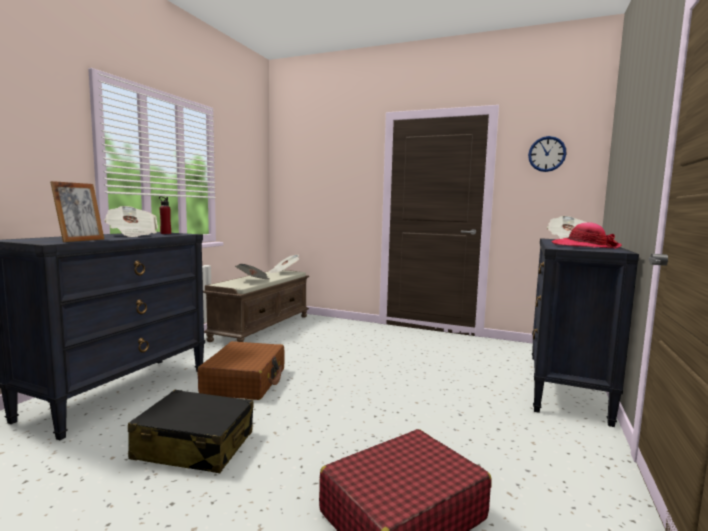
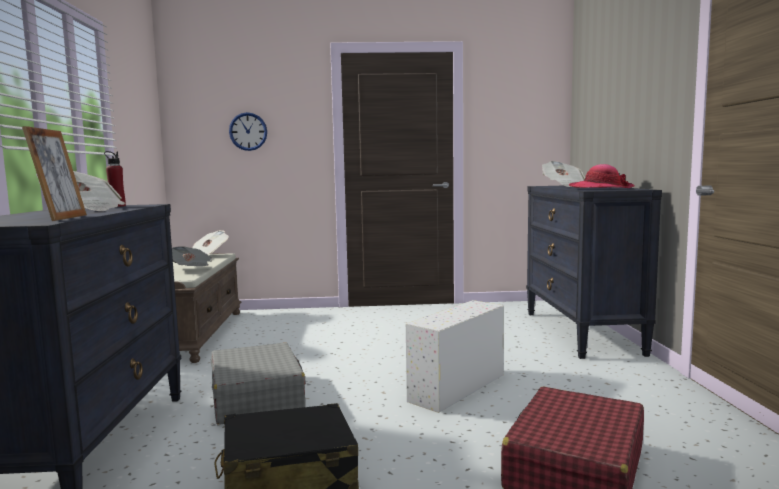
camera: 25 degrees left, 0 degrees up
(245, 381) = (257, 397): brown suitcase -> grey suitcase
(389, 411) = (456, 388): none -> white storage box
(547, 154) = (514, 97): wall clock -> wall clock (248, 131)

